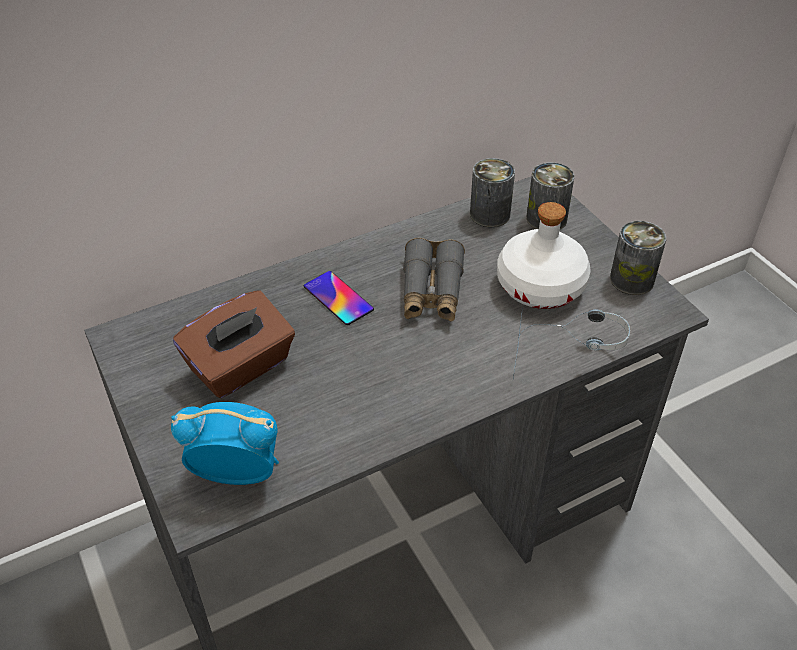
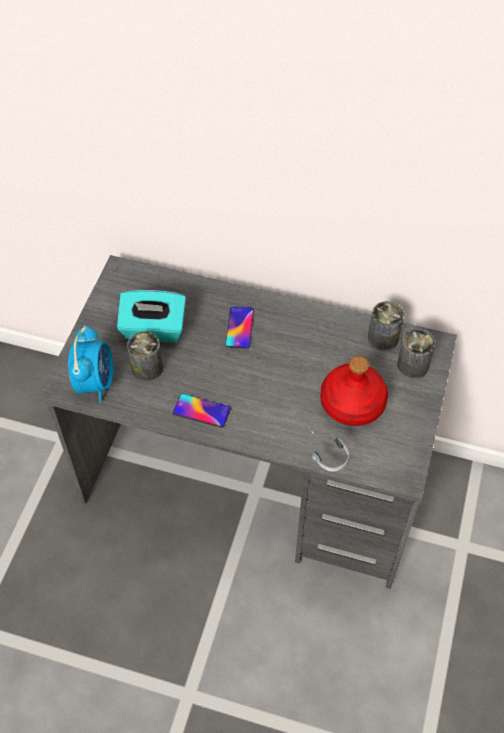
camera: 45 degrees right, 10 degrees up
(237, 473) = (95, 382): alarm clock -> alarm clock turned 45 degrees clockwise
(241, 367) = (153, 330): brown tissue box -> turquoise tissue box
(404, 405) = (201, 411): none -> phone
(431, 291) = (290, 361): grey binoculars -> none
(541, 287) = (352, 404): white bottle -> red bottle
(632, 280) = (409, 441): can -> can (147, 368)

